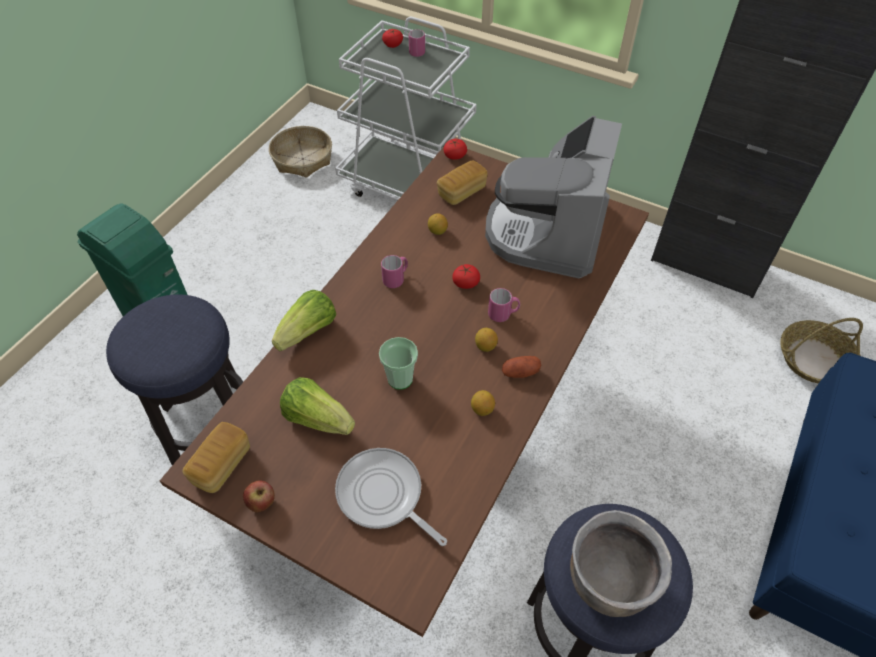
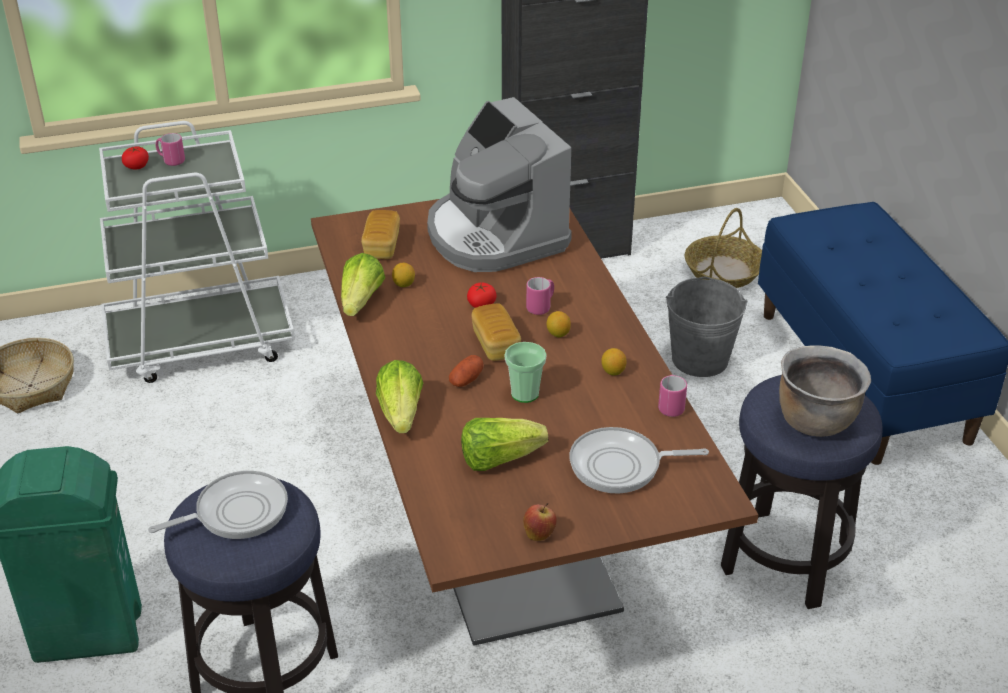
camera: 45 degrees left, 15 degrees down
(167, 327) = (236, 512): none -> frying pan
(221, 465) = (468, 537): bread -> bread (495, 344)
(395, 227) = (361, 302): none -> lettuce
(396, 279) = (419, 335): pink mug -> pink mug (670, 406)
(455, 156) = (334, 224): tomato -> none
(520, 372) = (607, 333): potato -> potato (466, 380)
(708, 418) = (700, 359): none -> grey bucket

